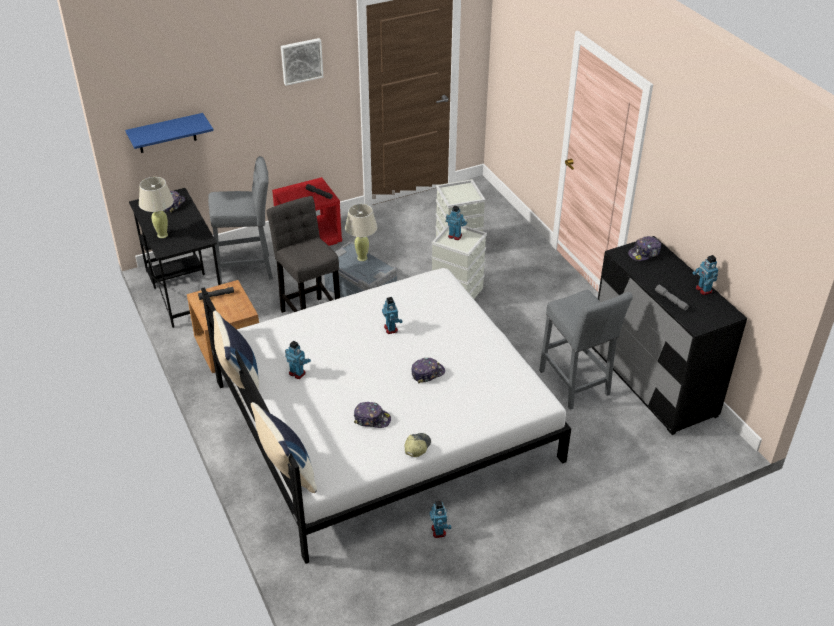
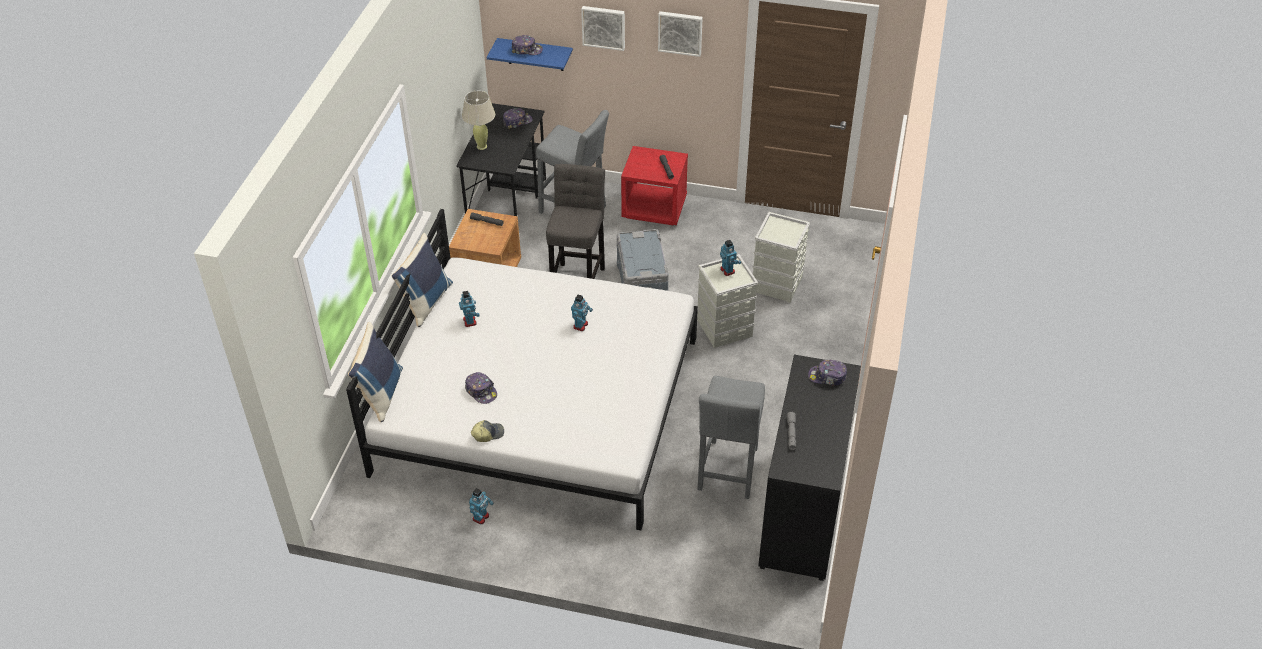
camera: 40 degrees right, 5 degrees up
(230, 80) = (603, 27): none -> picture
(362, 258) = (650, 250): beige table lamp -> none
(427, 373) = (565, 380): cap -> cap (527, 50)
(703, 290) = (835, 441): toy robot -> none

